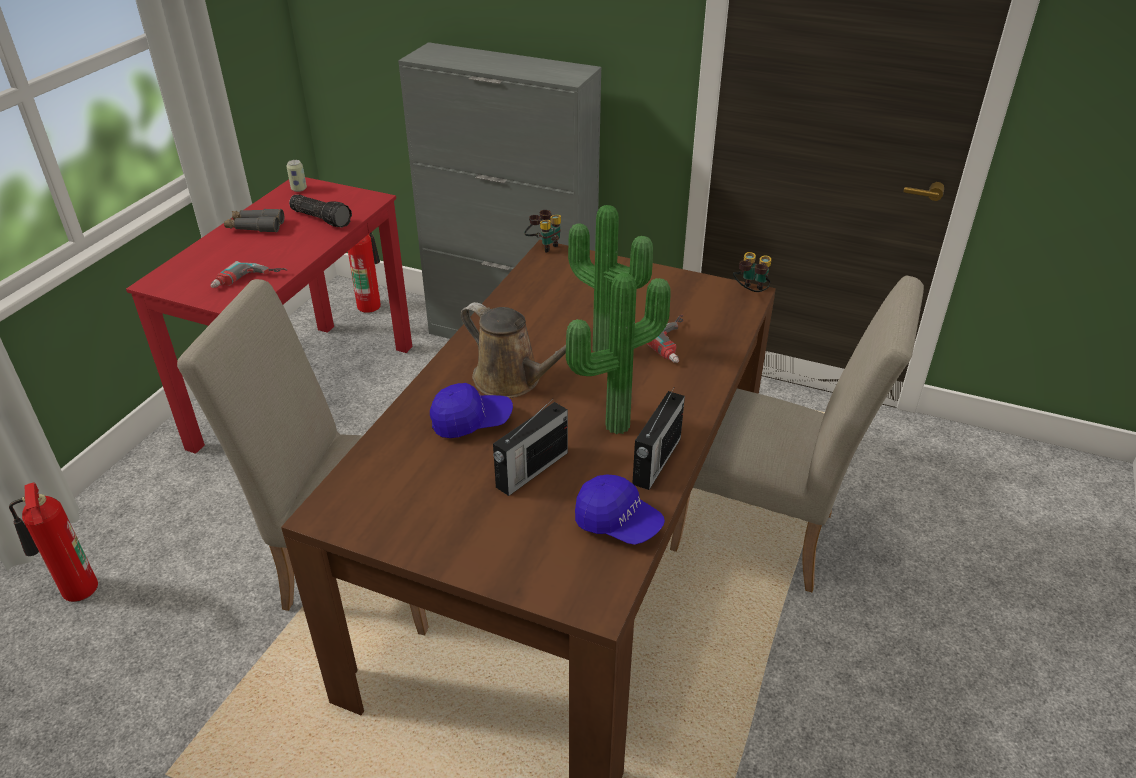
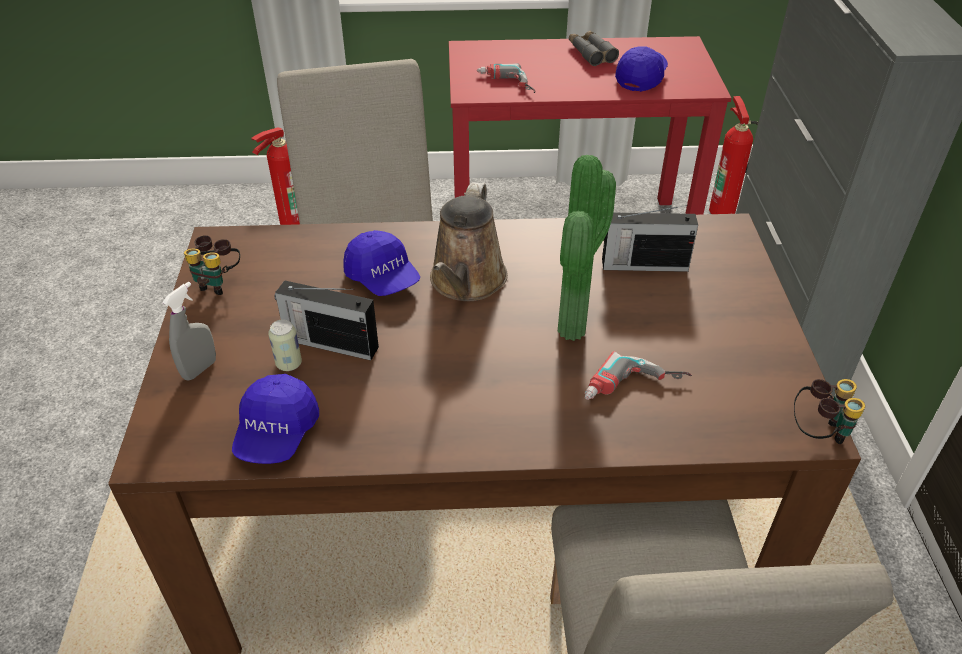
camera: 65 degrees right, 5 degrees up
(299, 189) = (676, 47): can -> can (289, 363)
(322, 218) = (641, 77): flashlight -> blue cap
(508, 557) = (200, 369): none -> grey spray bottle
(544, 245) = (738, 220): binoculars -> binoculars (218, 283)
(614, 423) = (440, 381): potted plant -> none
(656, 462) = (392, 436): radio -> radio (642, 264)

